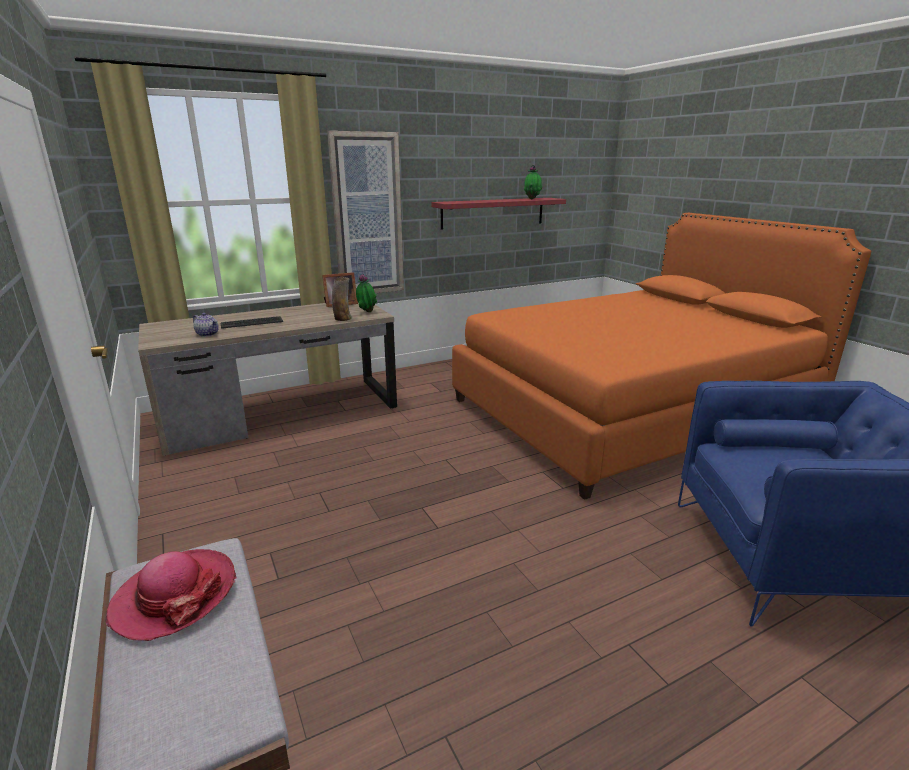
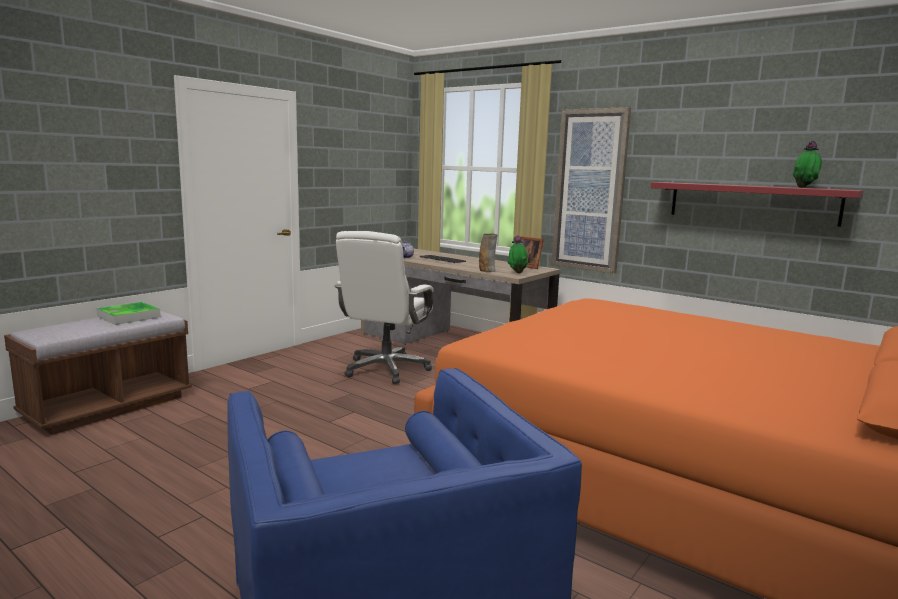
camera: 65 degrees right, 10 degrees down
(174, 595) = (129, 316): hat -> tray
(316, 465) = (386, 369): none -> white office chair

